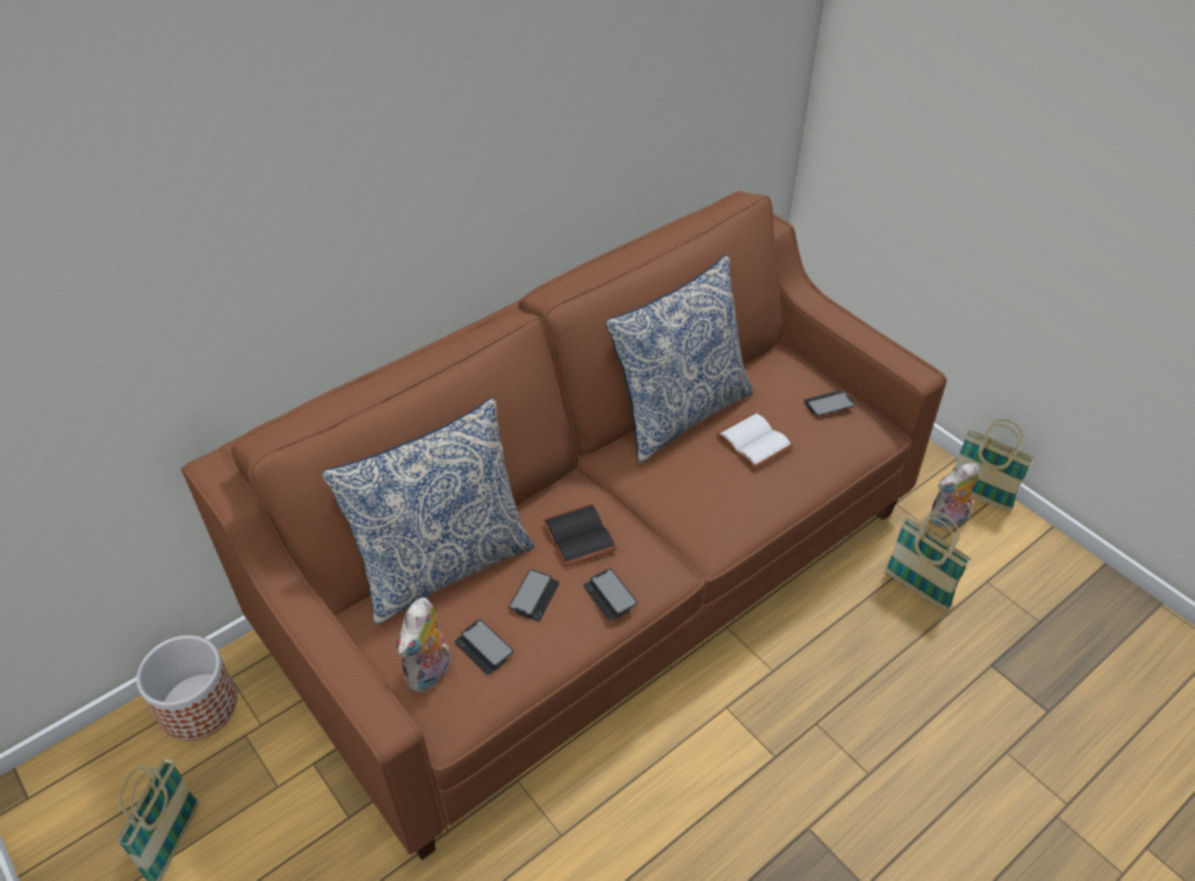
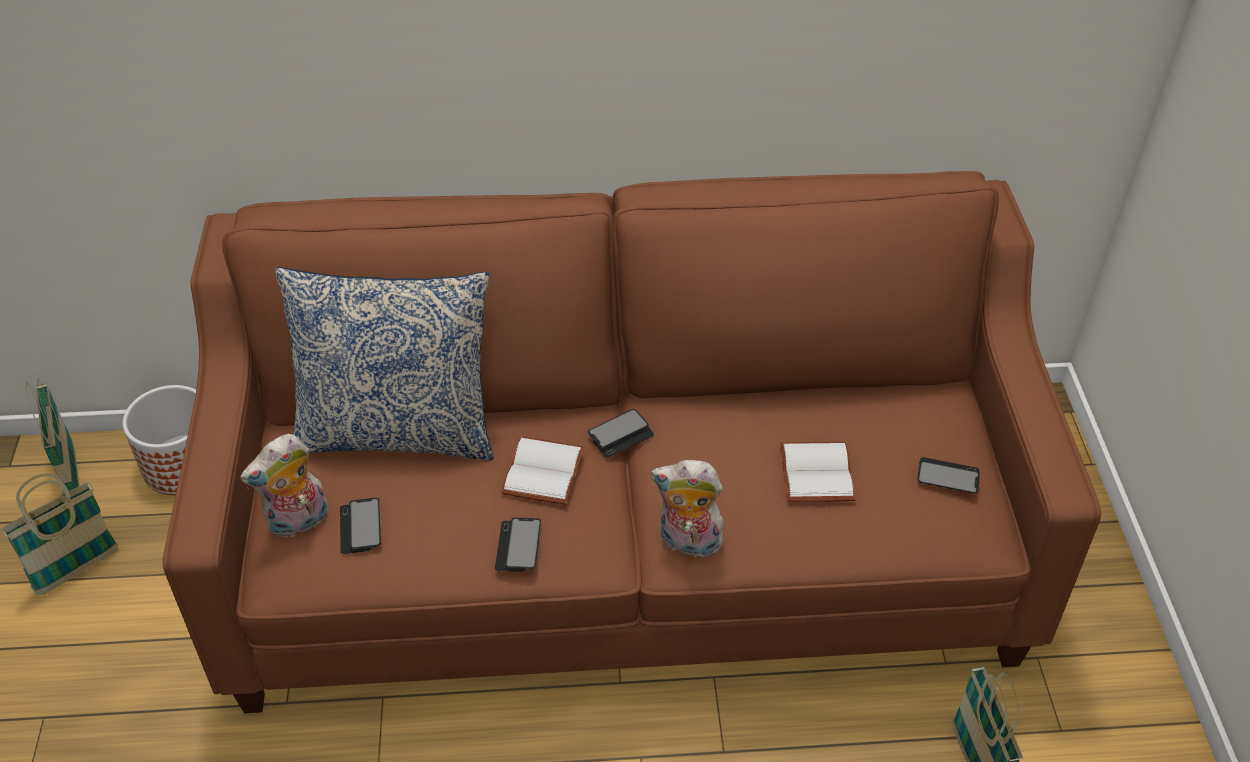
camera: 35 degrees right, 0 degrees up
(534, 596) = (448, 505): phone -> phone (620, 434)
(581, 536) = (545, 473): black book -> white book
(679, 412) = (765, 401): pillow -> none
(947, 520) = (1088, 713): plush toy -> plush toy (687, 543)
(979, 496) = (1158, 709): basket -> basket (72, 475)

